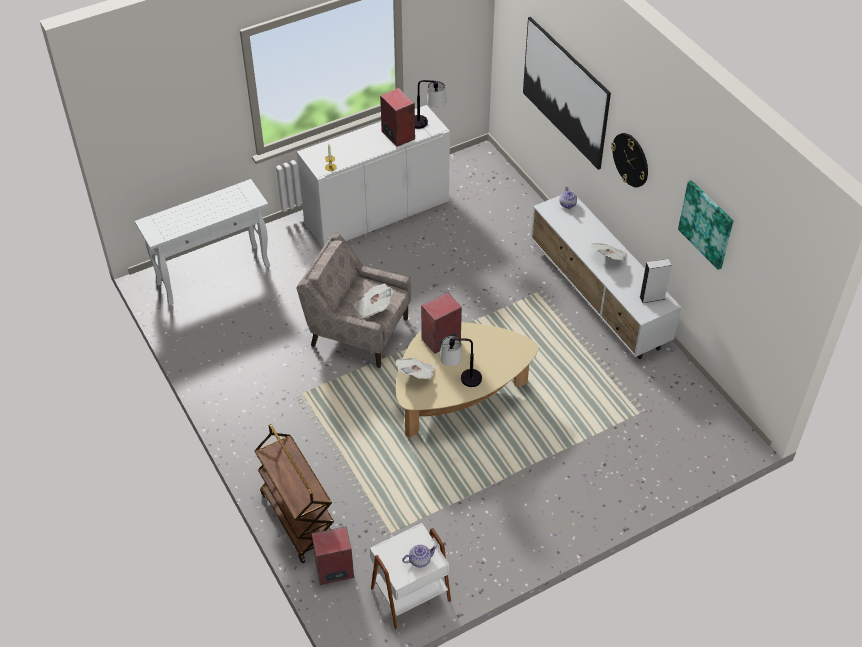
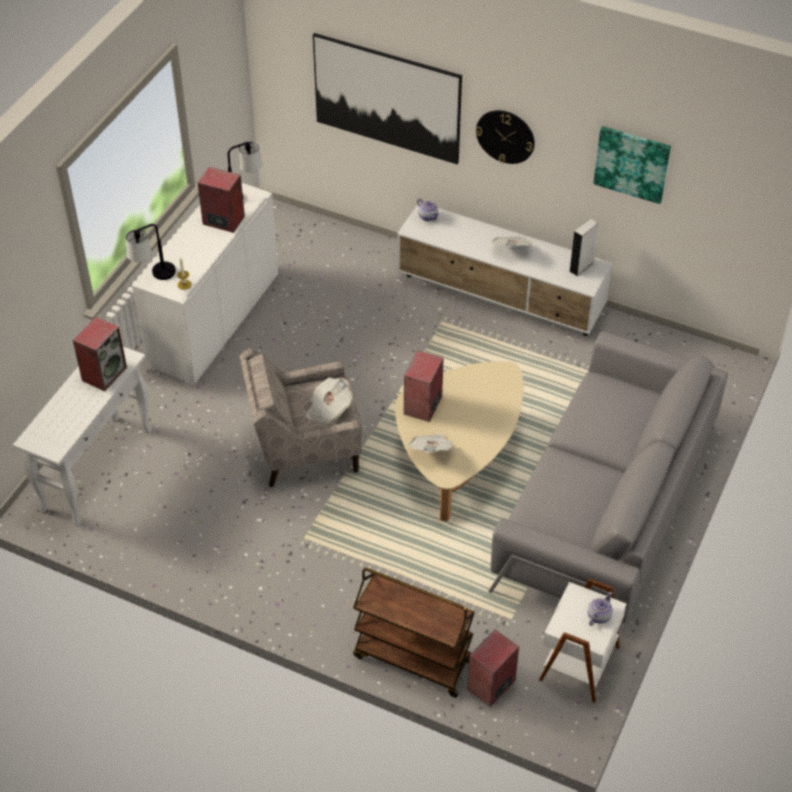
camera: 35 degrees left, 0 degrees up
(231, 203) = (104, 373): none -> speaker
(460, 379) = (476, 432): table lamp -> table lamp (154, 277)
(536, 493) = (606, 506): none -> grey sofa

